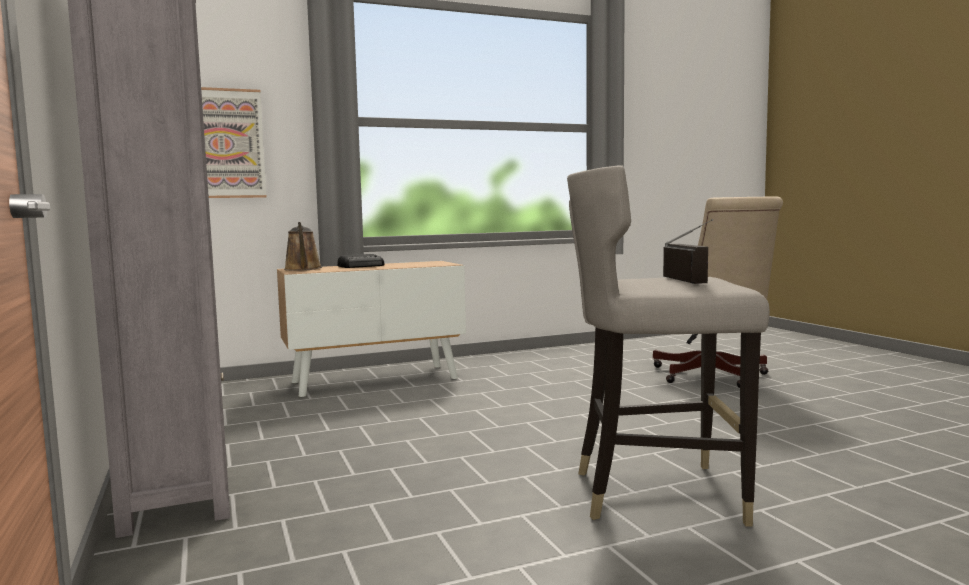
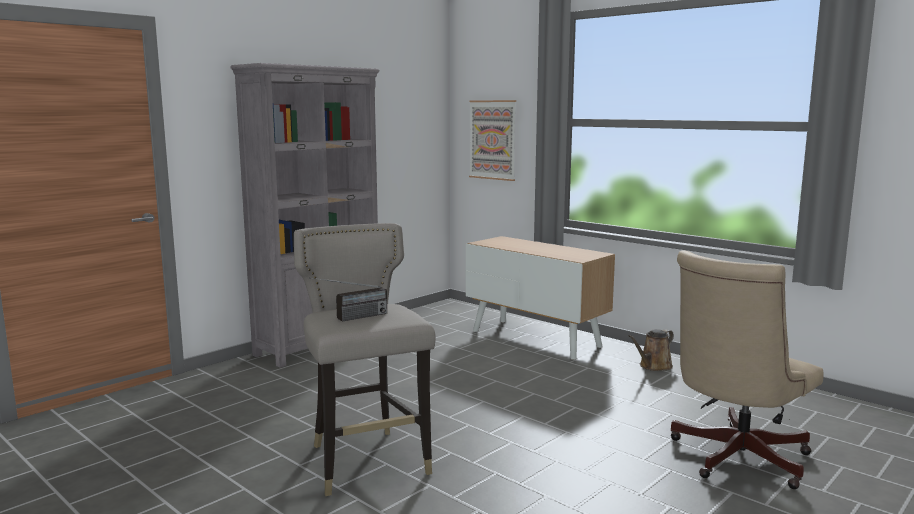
camera: 65 degrees right, 5 degrees up
(303, 269) = (499, 240): brown watering can -> brown watering can (653, 366)
(362, 266) = (536, 246): radio -> none

